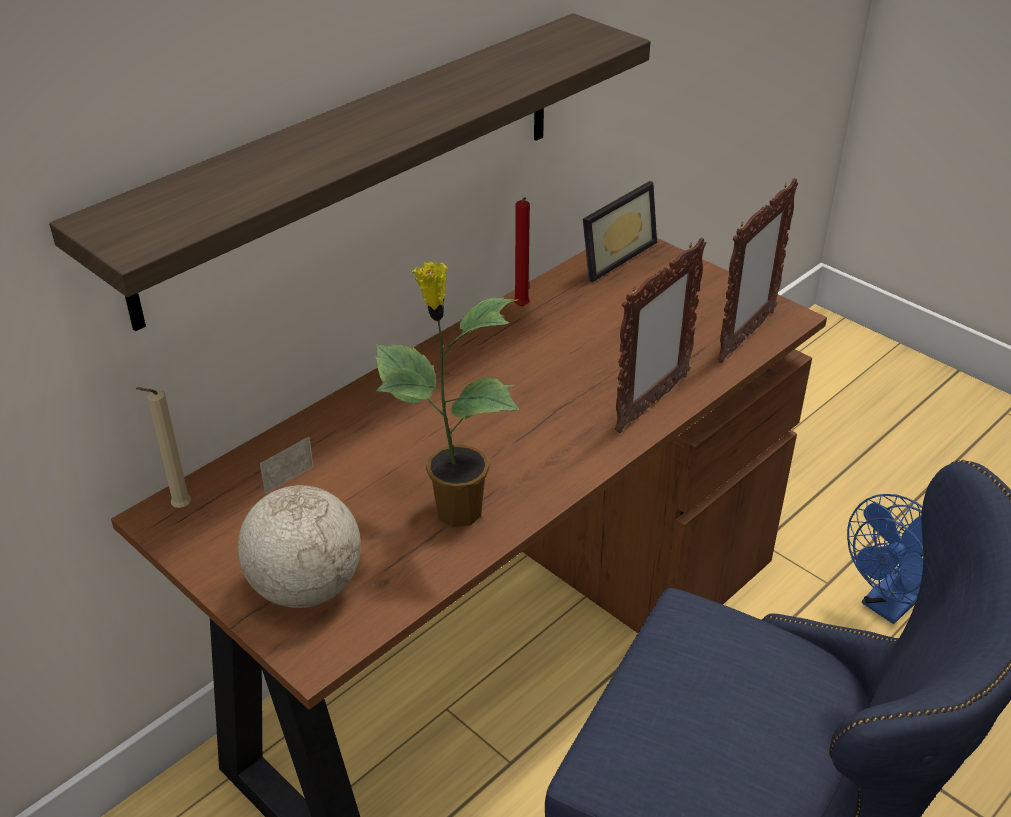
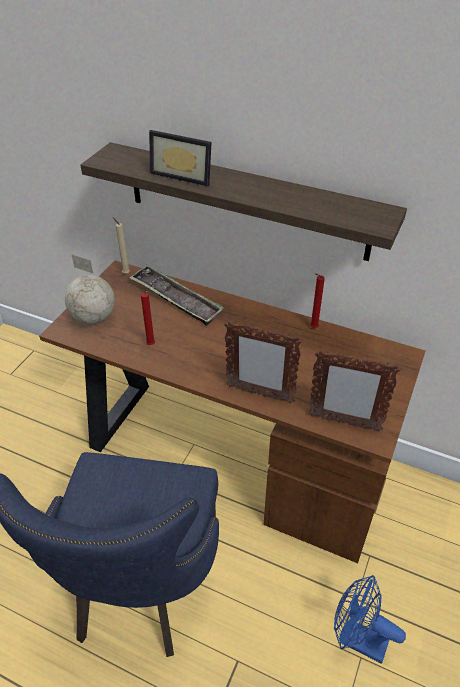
camera: 70 degrees right, 5 degrees up
(331, 448) = (176, 299): none -> tray
(455, 511) = (151, 345): potted plant -> red candle
(610, 255) = (386, 349): picture frame -> picture frame (183, 174)

